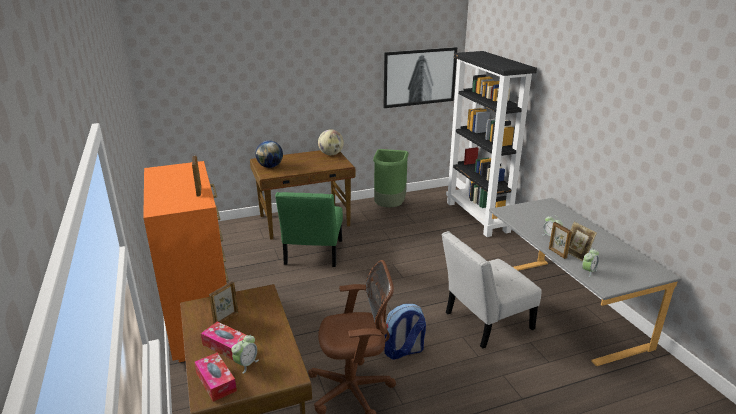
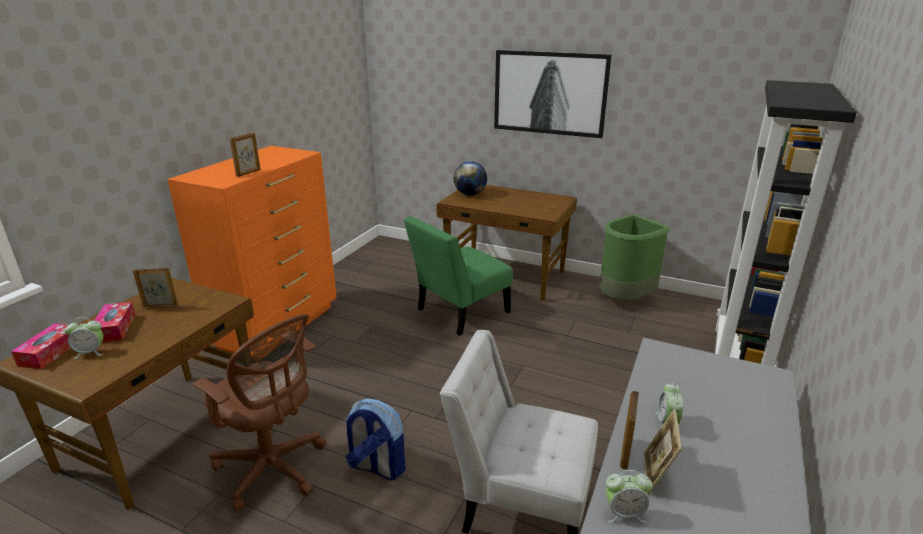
camera: 45 degrees right, 0 degrees up
(331, 154) = (555, 201): globe -> none
(419, 77) = (726, 119): picture -> picture (550, 93)

